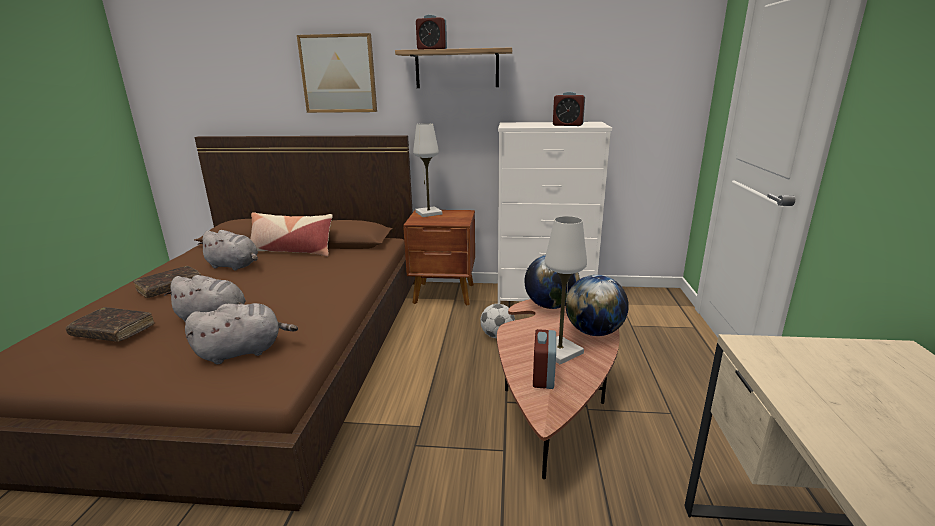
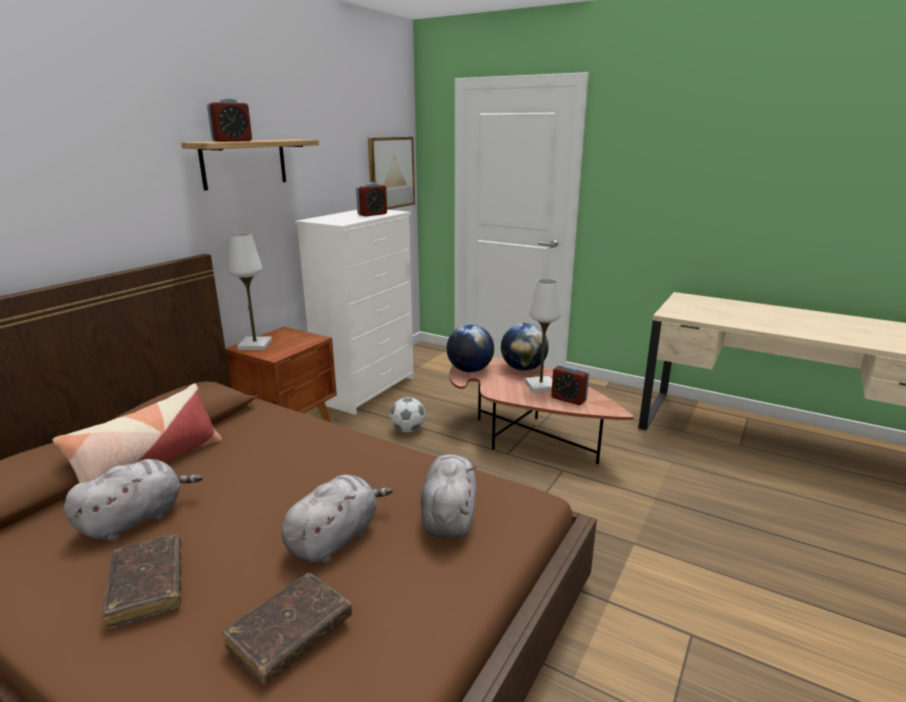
camera: 65 degrees left, 0 degrees up
(338, 74) = (92, 178): picture -> picture (390, 173)

